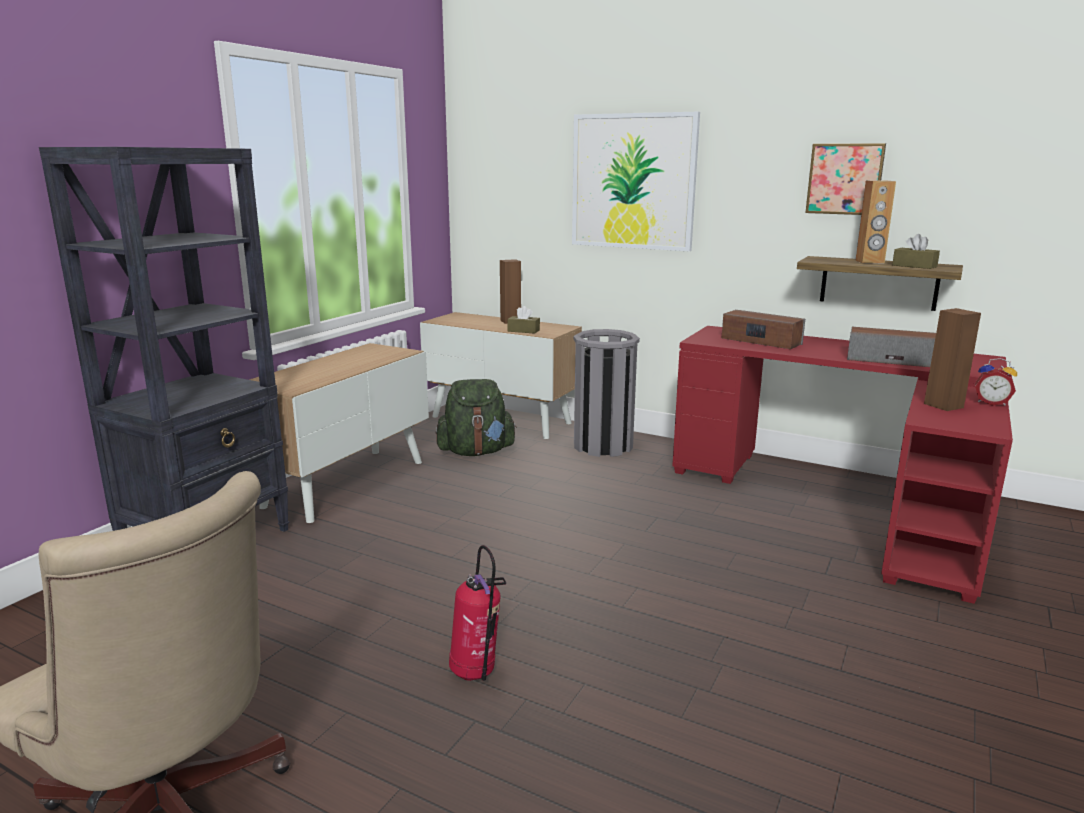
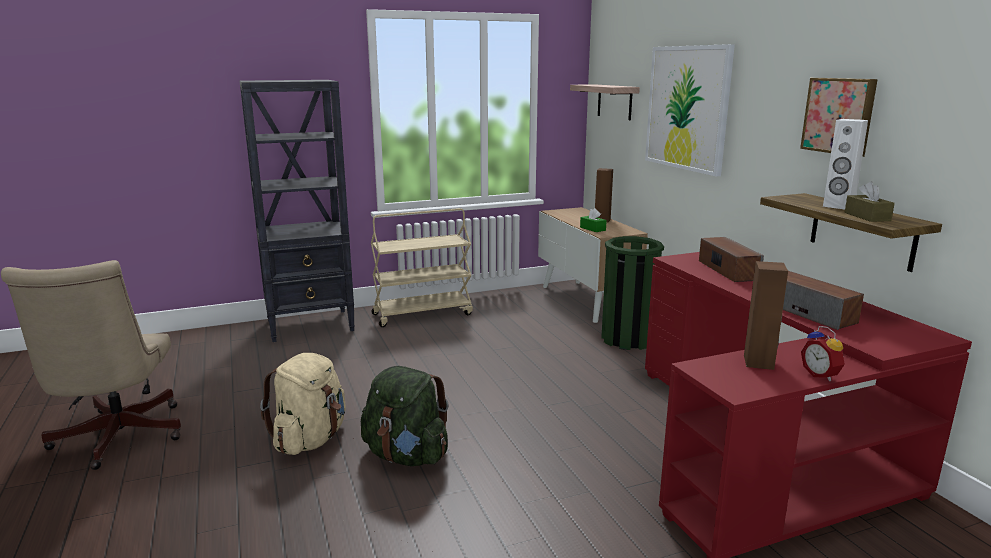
camera: 40 degrees right, 0 degrees up
(346, 483) = (423, 314): cabinet -> beige cart
(476, 452) = (529, 317): green backpack -> green backpack (407, 455)
(477, 673) = (310, 439): fire extinguisher -> beige backpack
(504, 180) = (614, 101): none -> shelf
(523, 331) = (592, 229): brown tissue box -> green tissue box
(603, 445) = (628, 339): grey trash can -> green trash can
(870, 262) = (838, 206): brown speaker -> white speaker

